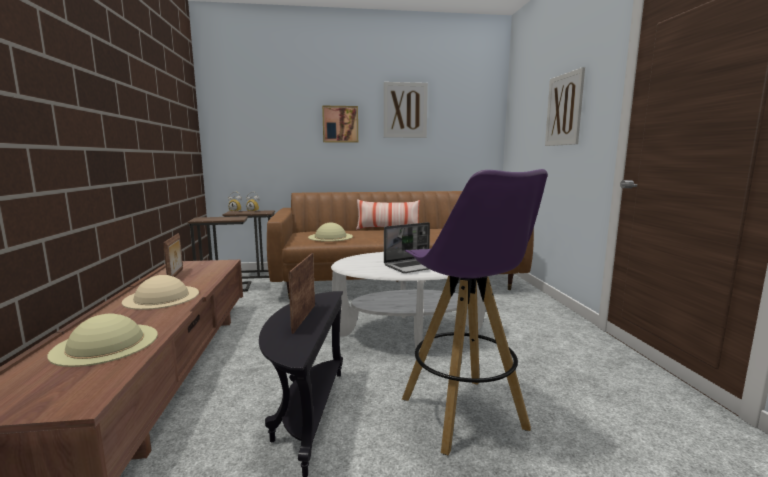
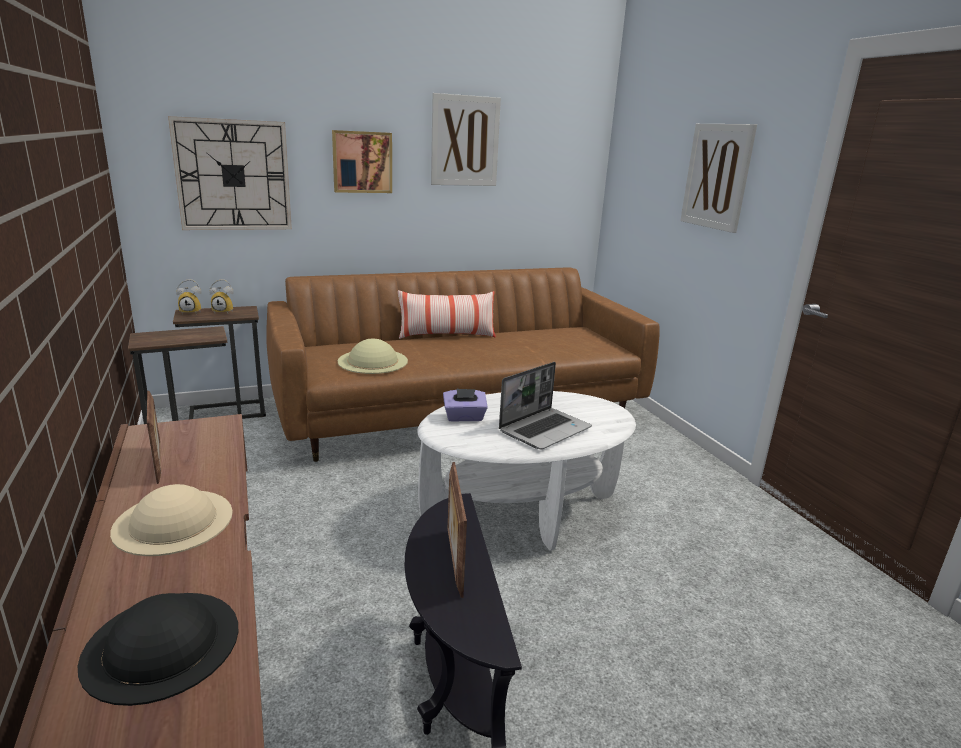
camera: 15 degrees left, 10 degrees up
(106, 343) = (162, 643): beige hat -> black hat
(265, 133) = (233, 175): none -> wall clock
(366, 259) = (464, 417): none -> purple tissue box
(463, 414) = (647, 647): purple stool -> none

